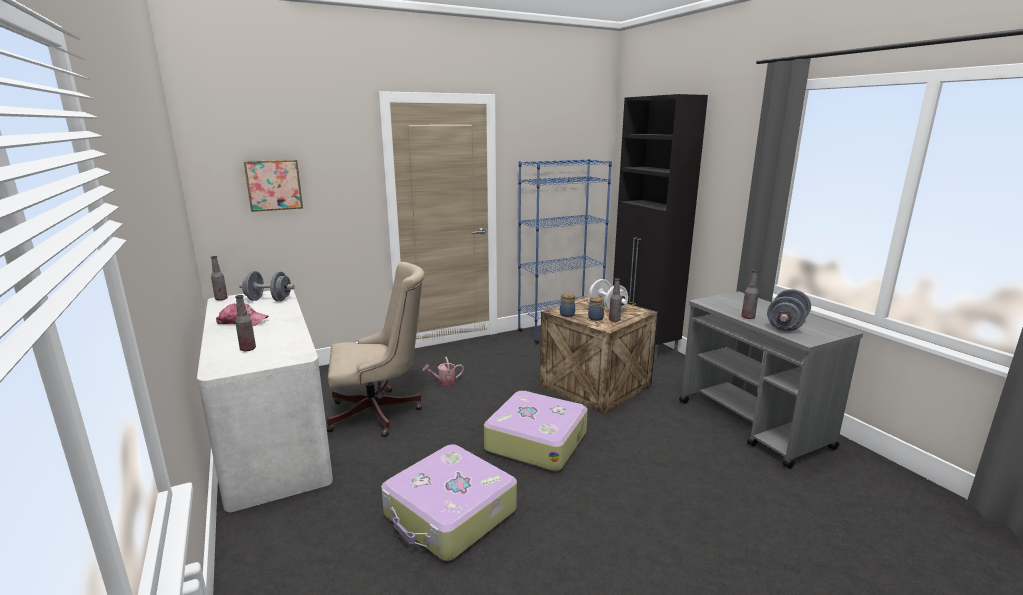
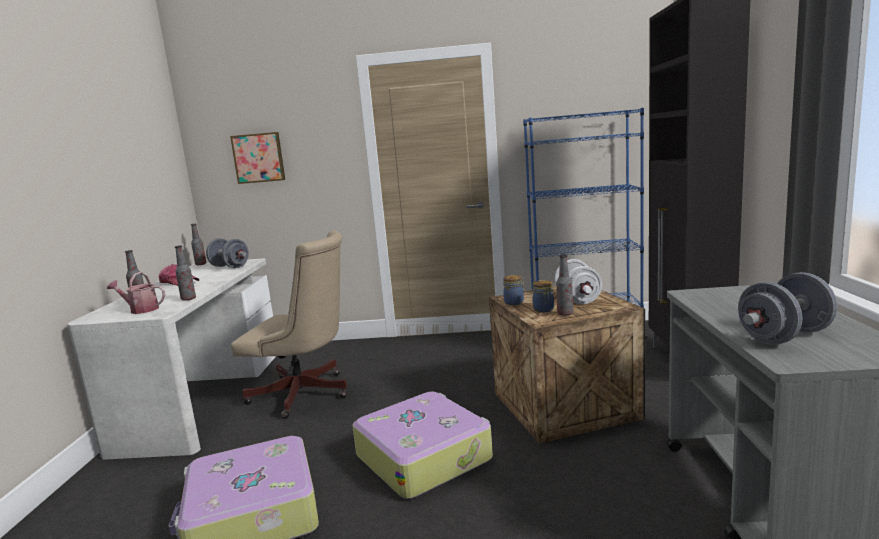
camera: 30 degrees right, 5 degrees down
(444, 381) = (397, 373): watering can -> watering can (141, 310)
(748, 317) = (729, 319): bottle -> bottle (188, 299)

